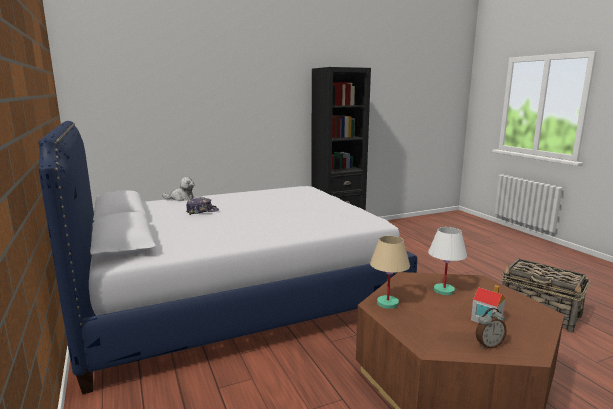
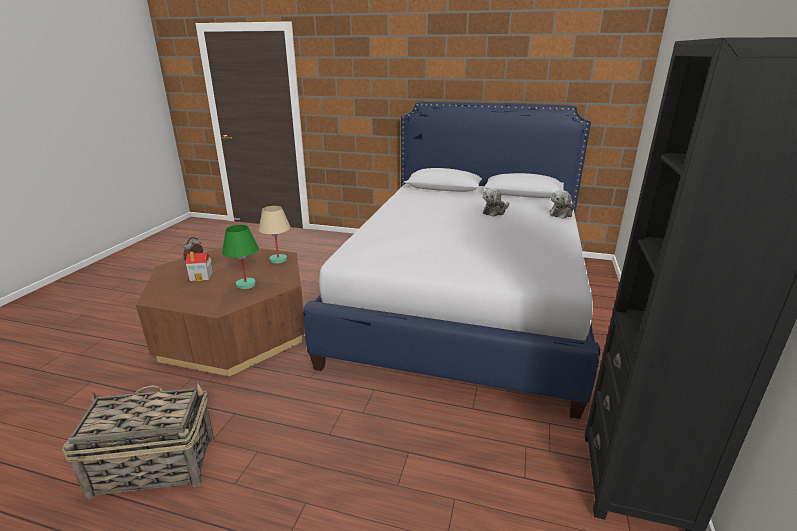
camera: 130 degrees right, 10 degrees up
(202, 211) = (495, 212): cap -> plush toy
(443, 291) = (246, 284): white table lamp -> green table lamp

